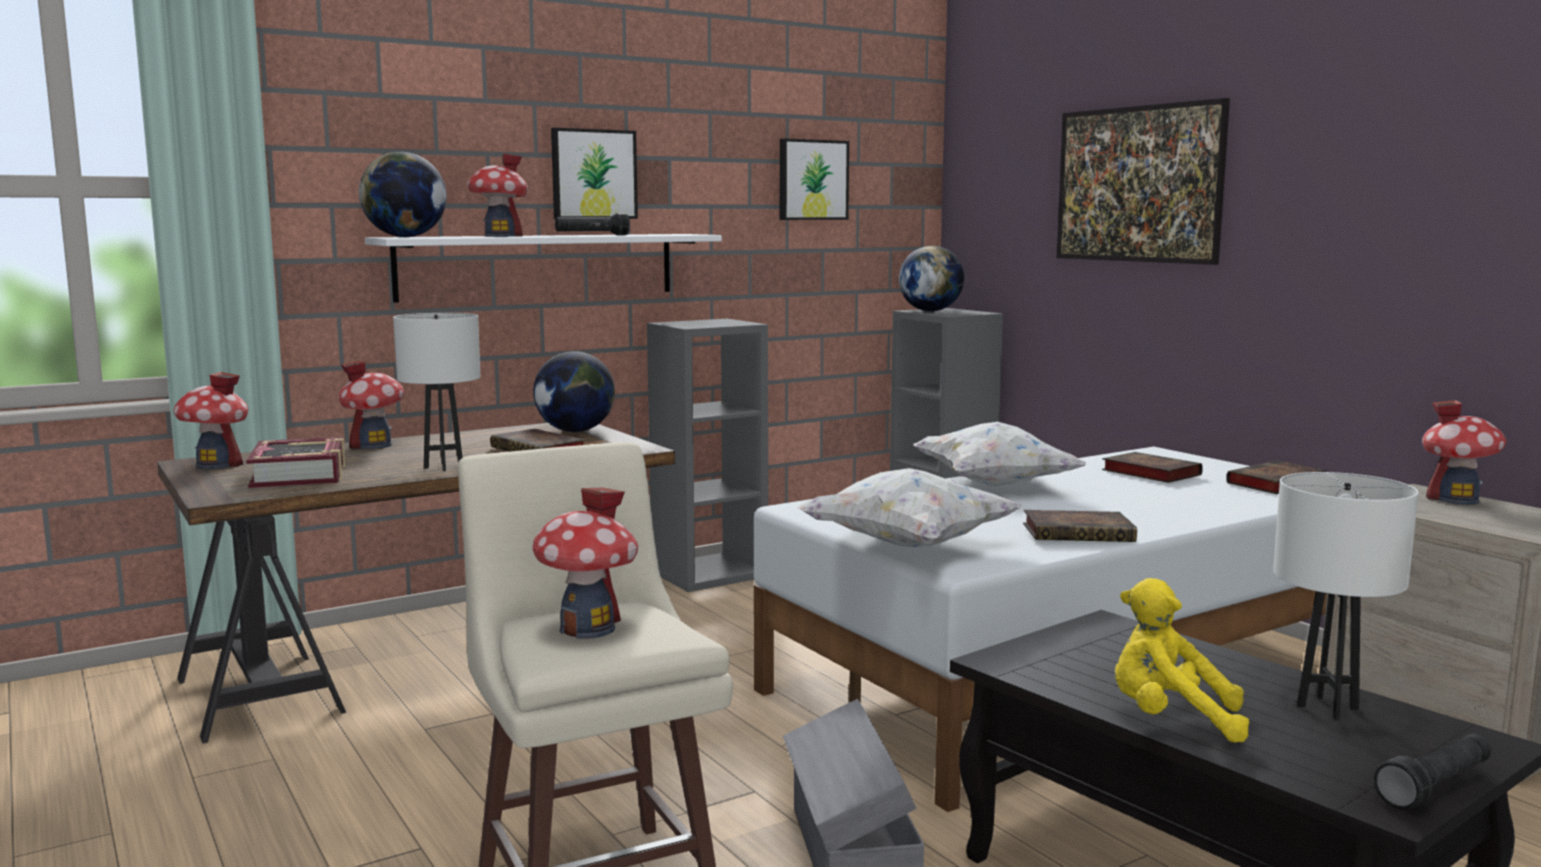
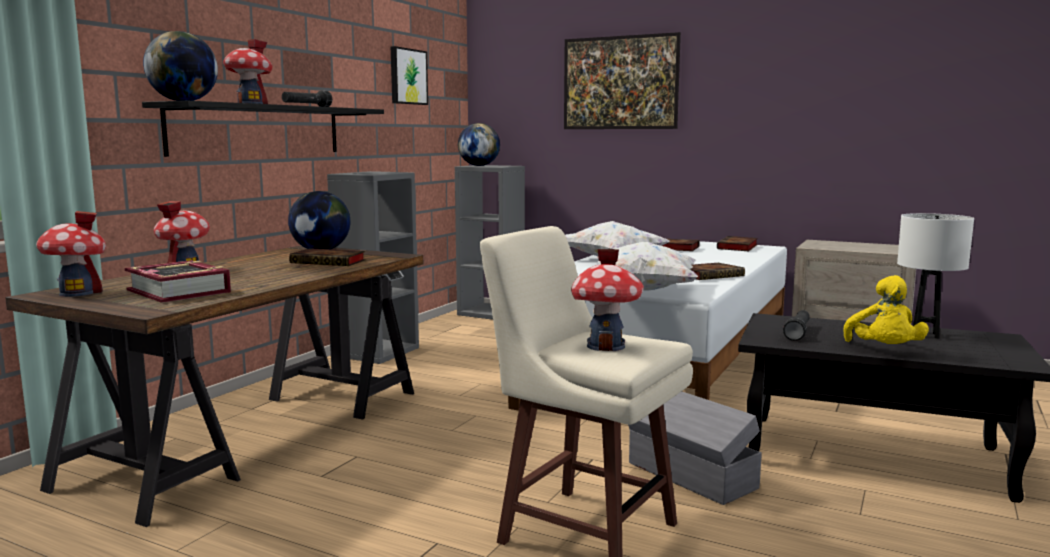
camera: 30 degrees left, 0 degrees up
(443, 467) = (286, 276): white table lamp -> none
(538, 266) = (259, 130): white shelf -> black shelf
(593, 174) = (289, 62): picture -> none
(1170, 720) = (884, 350): yellow plush toy -> yellow plush toy turned 75 degrees counterclockwise
(1436, 787) = (1021, 355): black flashlight -> black flashlight (798, 333)
(1457, 499) = (840, 243): toy house -> none

